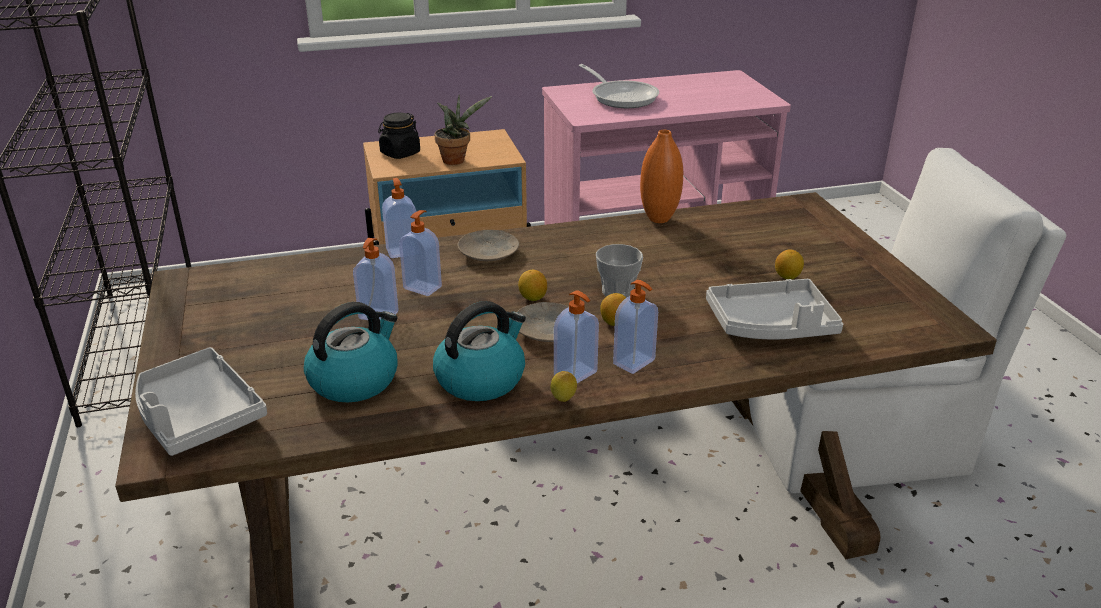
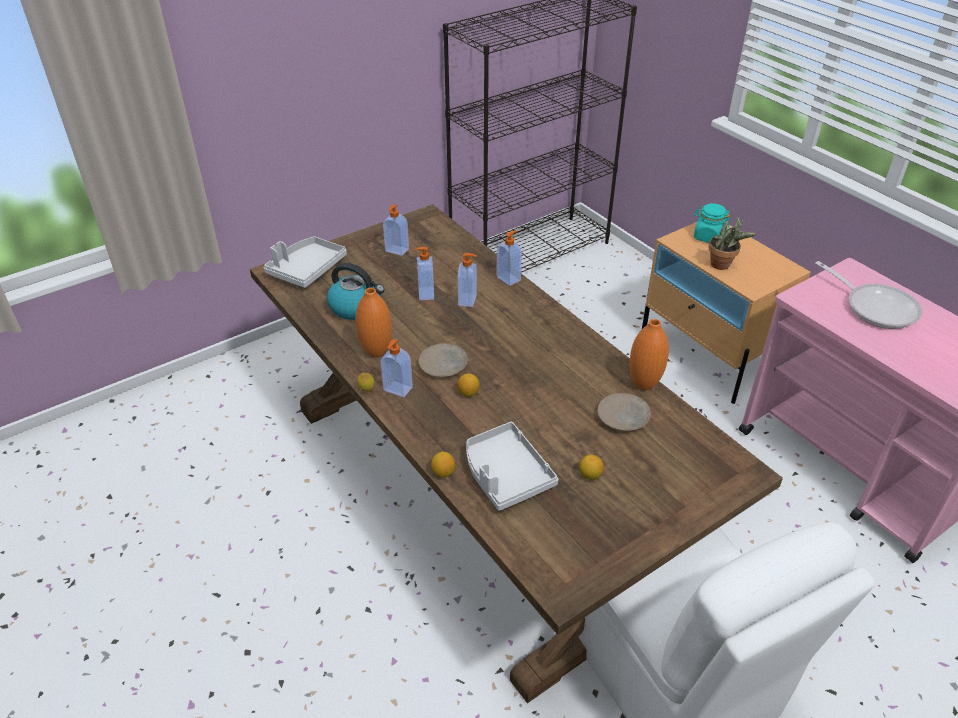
camera: 70 degrees right, 10 degrees up
(400, 153) = (708, 237): black jar -> turquoise jar
(481, 379) = (376, 352): kettle -> orange vase
(489, 252) = (530, 314): beige plate -> beige plate (623, 417)
(533, 298) = (480, 349): lemon -> lemon (443, 473)
(617, 291) = (512, 385): cup -> none
(621, 97) = (875, 307): frying pan -> frying pan turned 75 degrees counterclockwise
(635, 363) = (422, 412): soap dispenser -> soap dispenser (396, 250)

